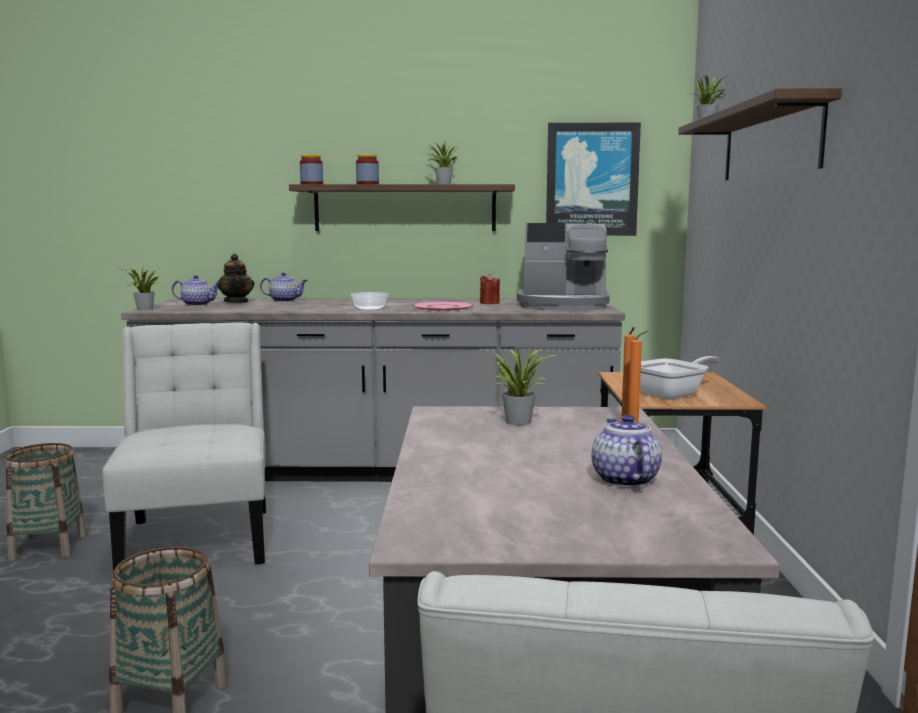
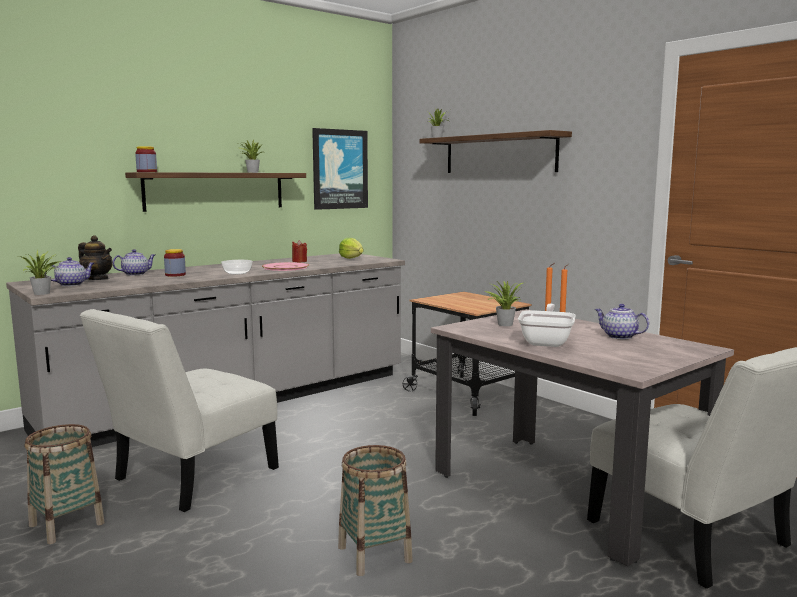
camera: 40 degrees left, 0 degrees up
(199, 537) = (189, 477): white chair -> white chair turned 90 degrees counterclockwise
(367, 184) = (194, 172): jar -> jar (175, 275)
(564, 305) = (351, 258): coffee machine -> lettuce
(673, 395) = (481, 305): frying pan -> frying pan (547, 342)

